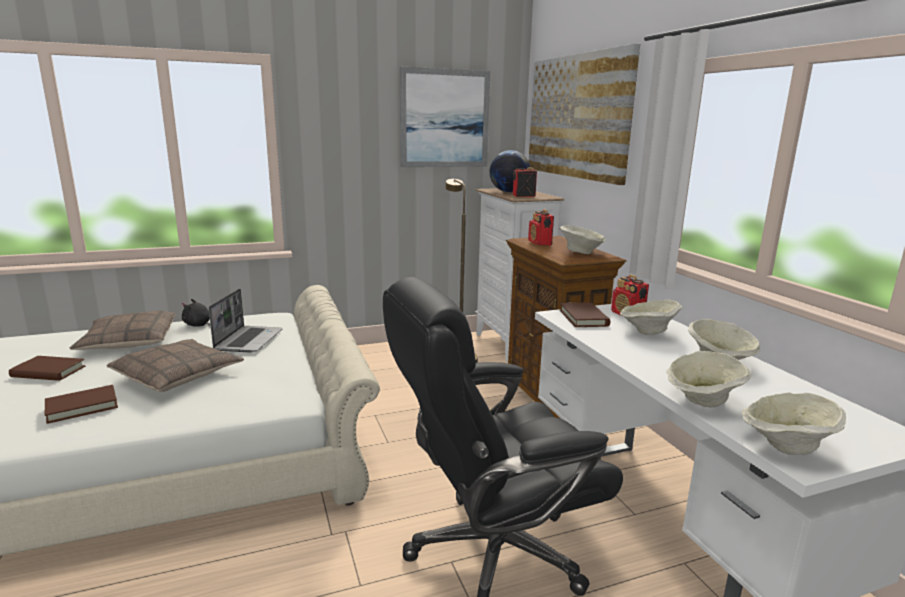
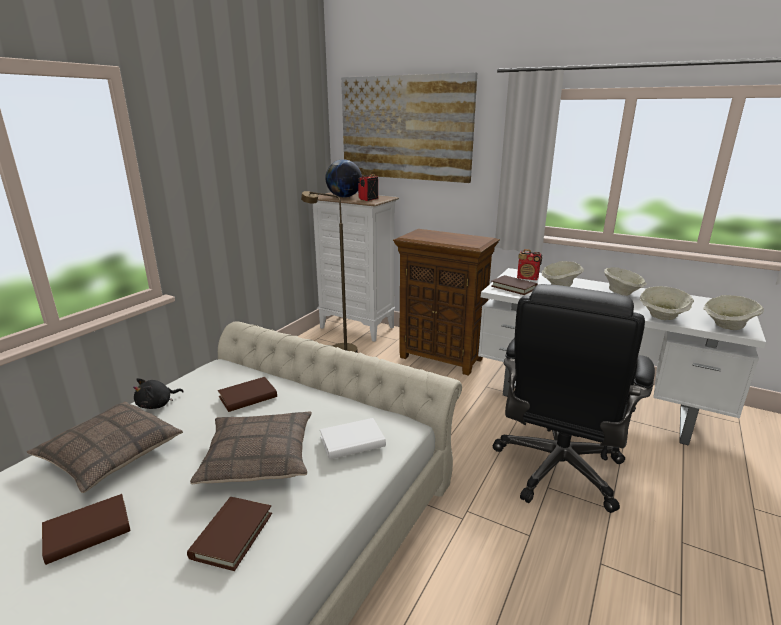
camera: 40 degrees left, 5 degrees up
(238, 392) = (352, 442): none -> white book
(248, 340) = (248, 397): laptop -> brown book
(445, 119) = (278, 133): picture -> none
(540, 243) = (427, 238): radio -> none
(581, 253) = (470, 239): beige bowl -> none

